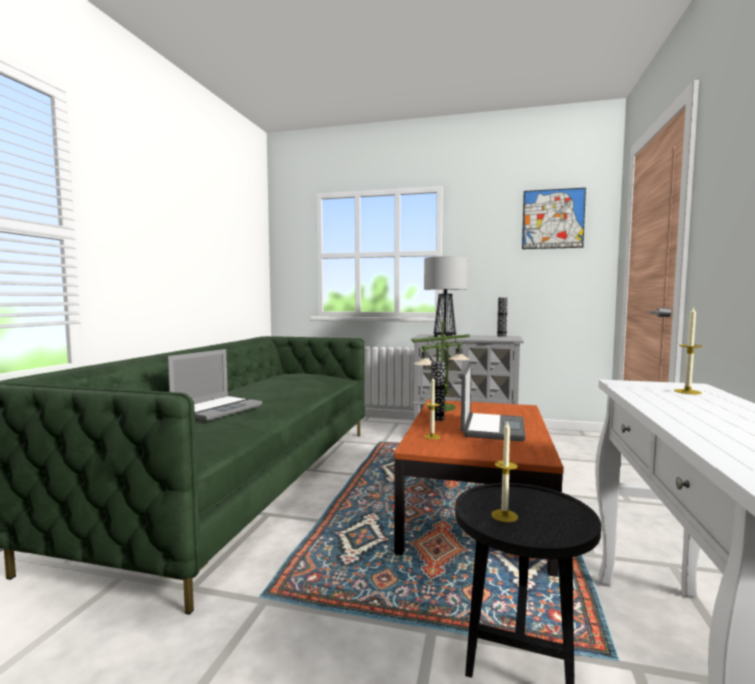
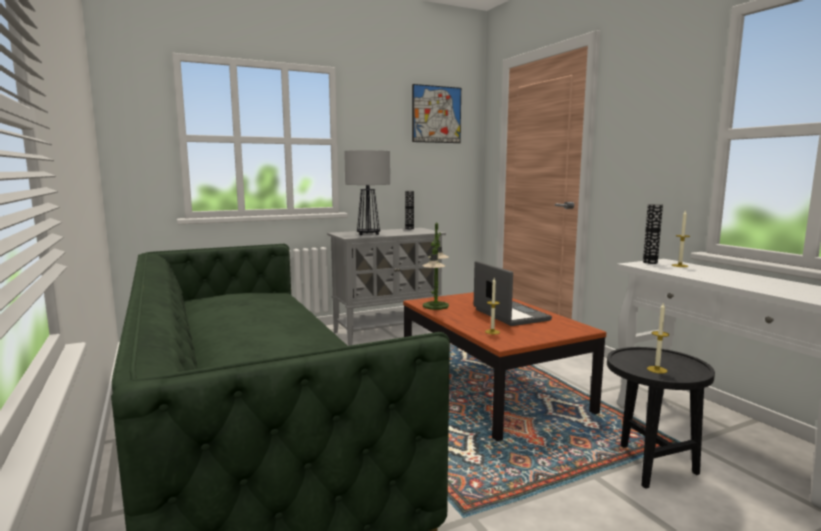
camera: 40 degrees left, 5 degrees up
(217, 409) = (275, 354): laptop -> none
(437, 418) = (457, 316): vase -> vase (650, 262)

